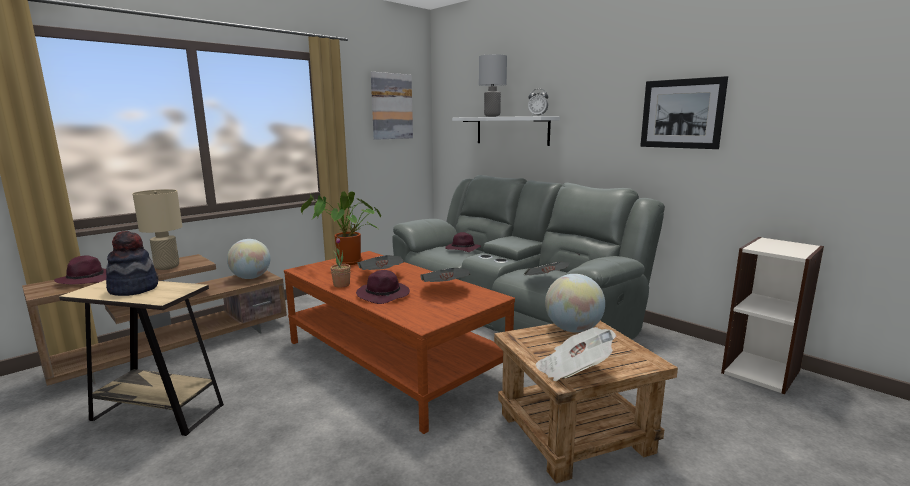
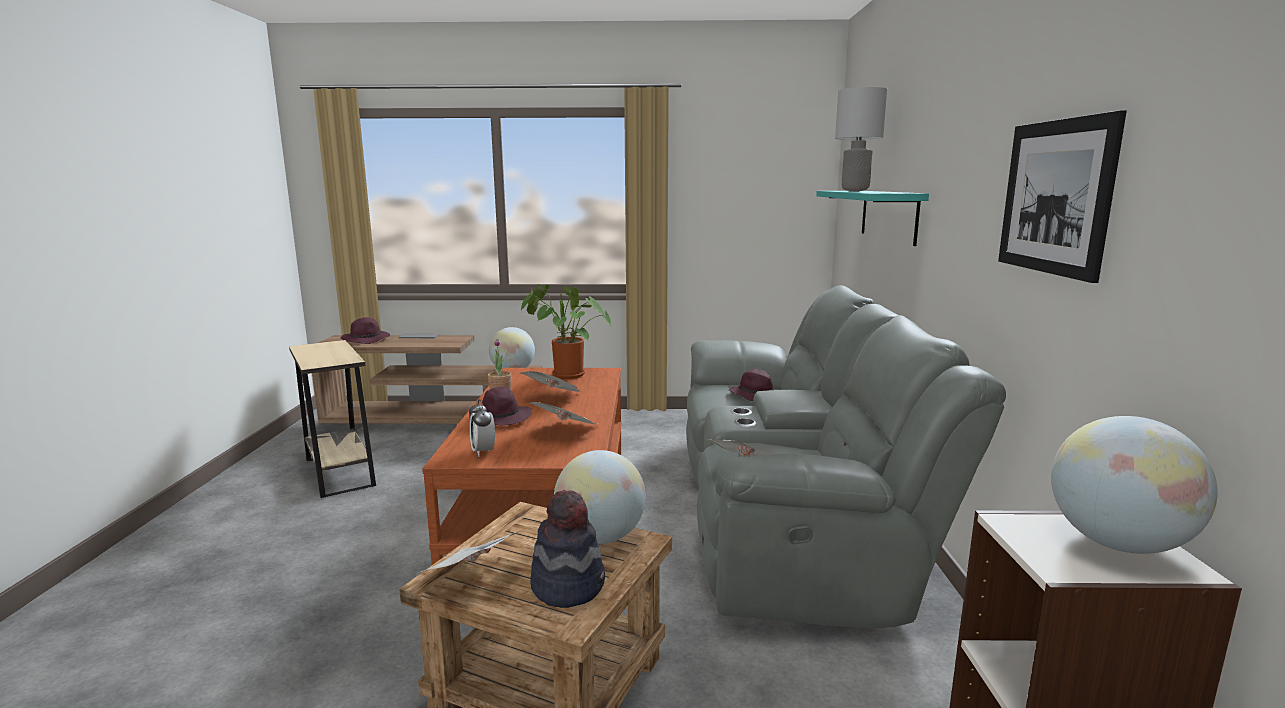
camera: 45 degrees right, 0 degrees up
(134, 289) = (326, 352): hat -> hat (568, 585)
(167, 268) = (424, 343): beige table lamp -> none
(391, 106) = (758, 173): picture -> none
(512, 130) = (888, 215): white shelf -> turquoise shelf
(537, 116) = (896, 192): alarm clock -> alarm clock (483, 451)
(783, 245) = (1118, 544): none -> globe

